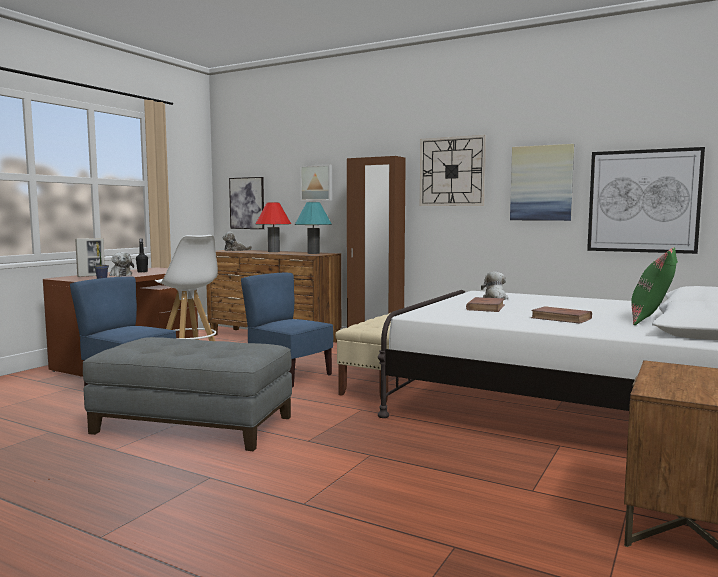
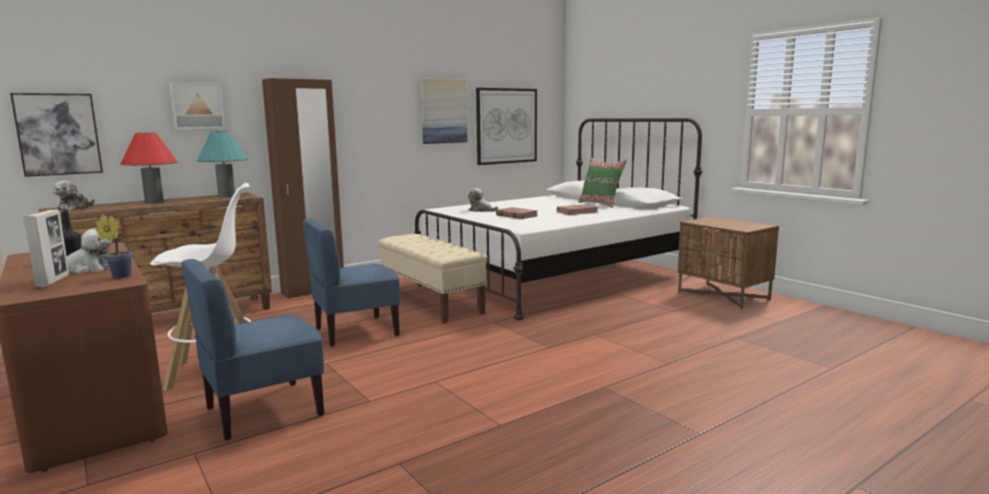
camera: 65 degrees left, 5 degrees up
(194, 424) = (462, 384): grey ottoman -> none
(452, 171) = (369, 98): wall clock -> none

